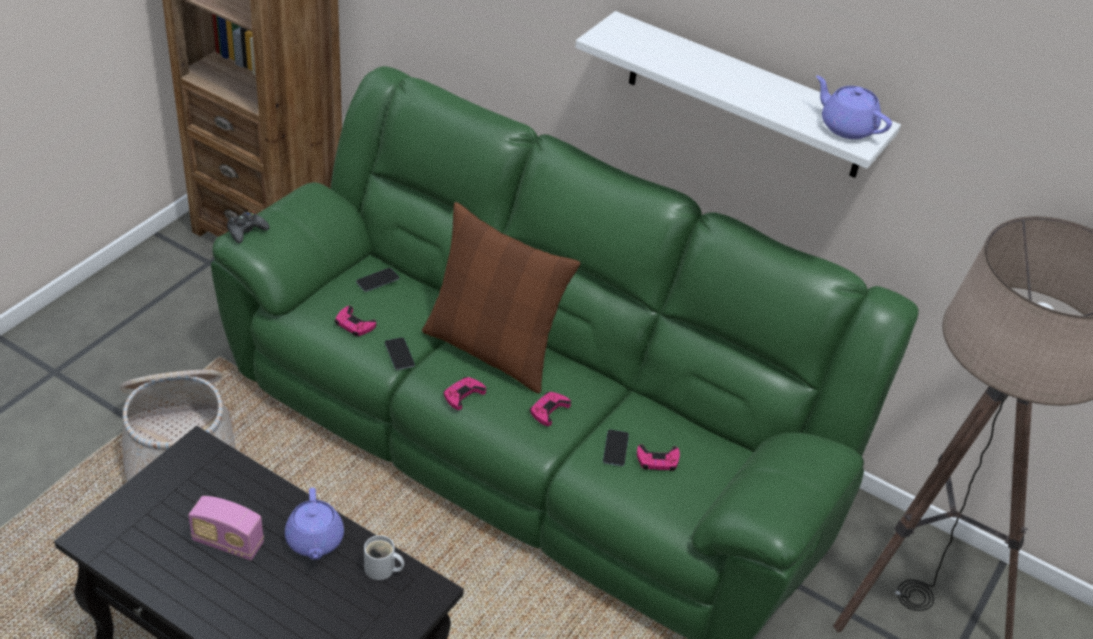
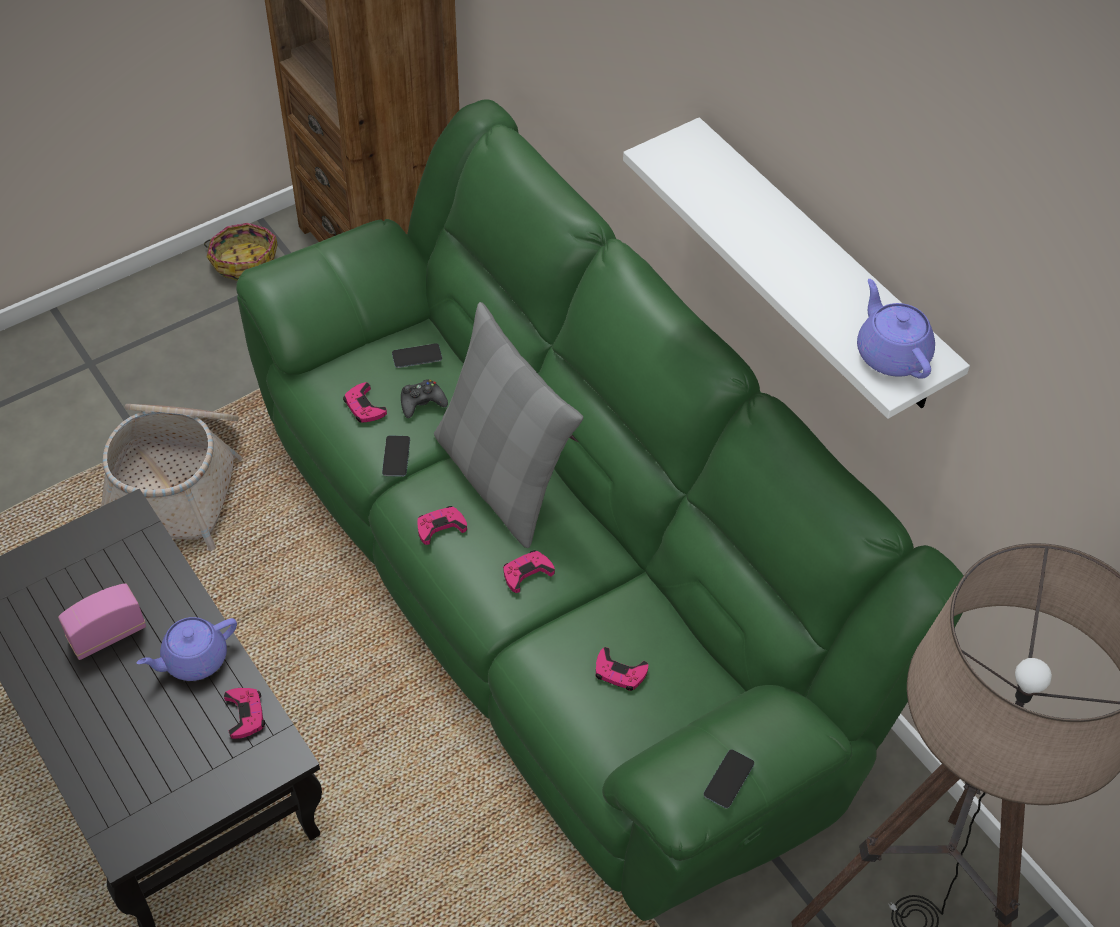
camera: 25 degrees right, 10 degrees up
(156, 266) = (244, 260): none -> basket
(228, 543) = (107, 635): radio -> radio turned 105 degrees clockwise
(246, 231) = (275, 270): black game controller -> black game controller (422, 402)
(314, 541) = (193, 659): purple teapot -> purple teapot turned 45 degrees clockwise
(382, 570) = (245, 714): white mug -> pink game controller
(492, 350) = (502, 478): brown pillow -> grey pillow
(615, 448) = (579, 642): phone -> phone (728, 779)

